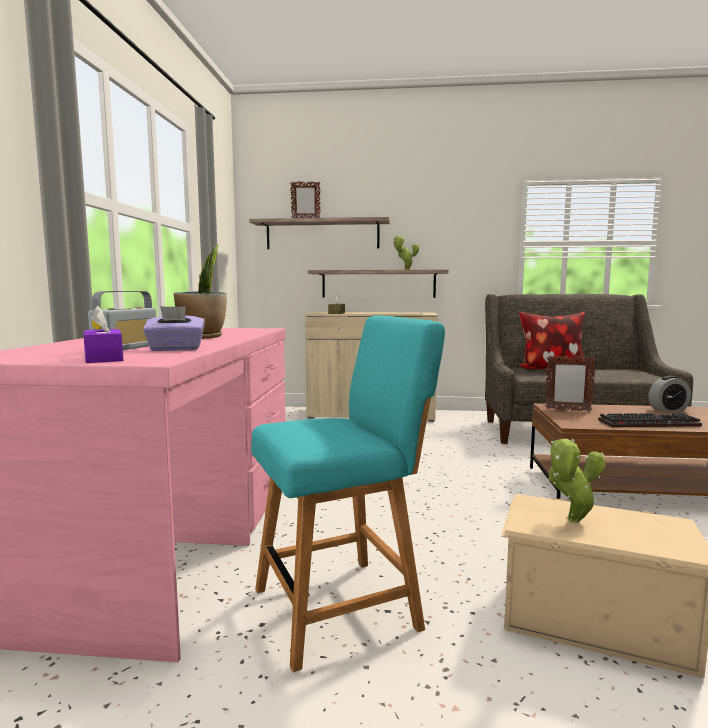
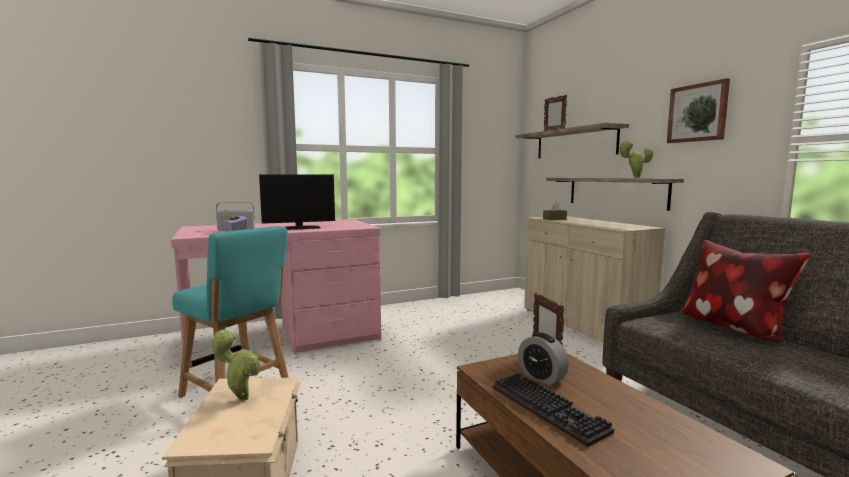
camera: 60 degrees right, 0 degrees up
(104, 358) = (196, 232): purple tissue box -> none
(202, 337) = (299, 228): potted plant -> monitor
(454, 218) = (698, 113): none -> picture
(668, 409) = (670, 423): alarm clock -> alarm clock (541, 377)

